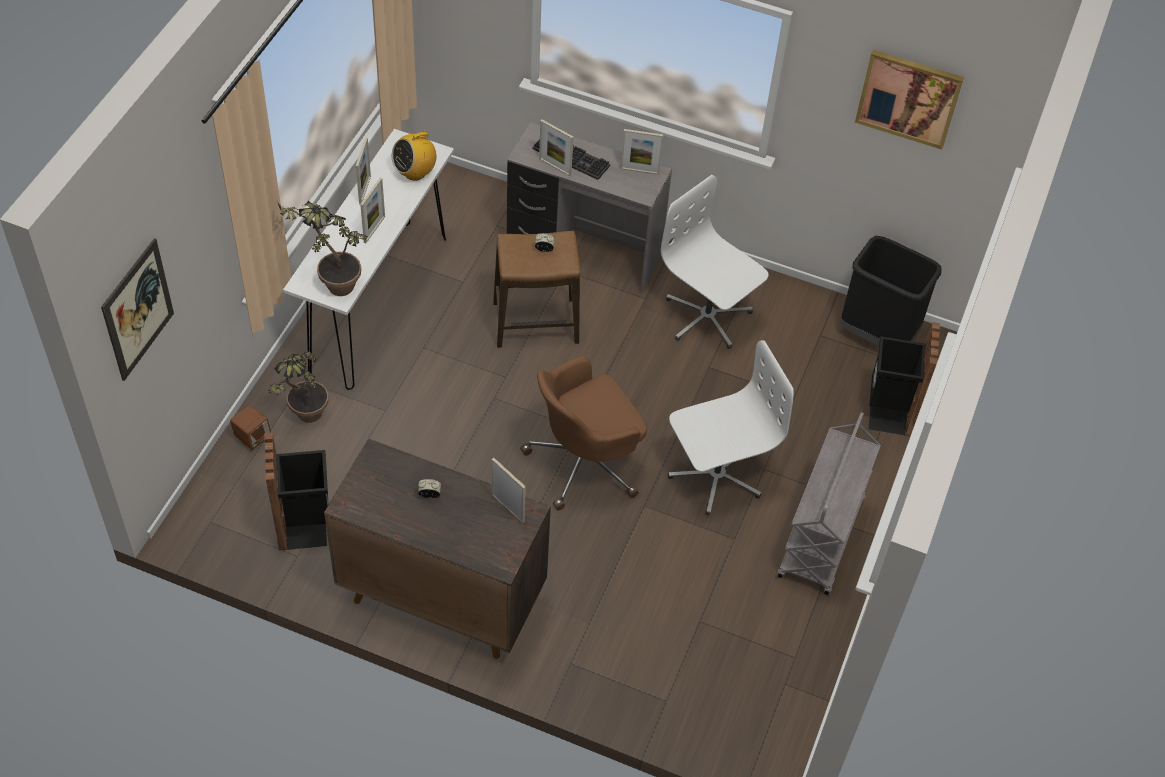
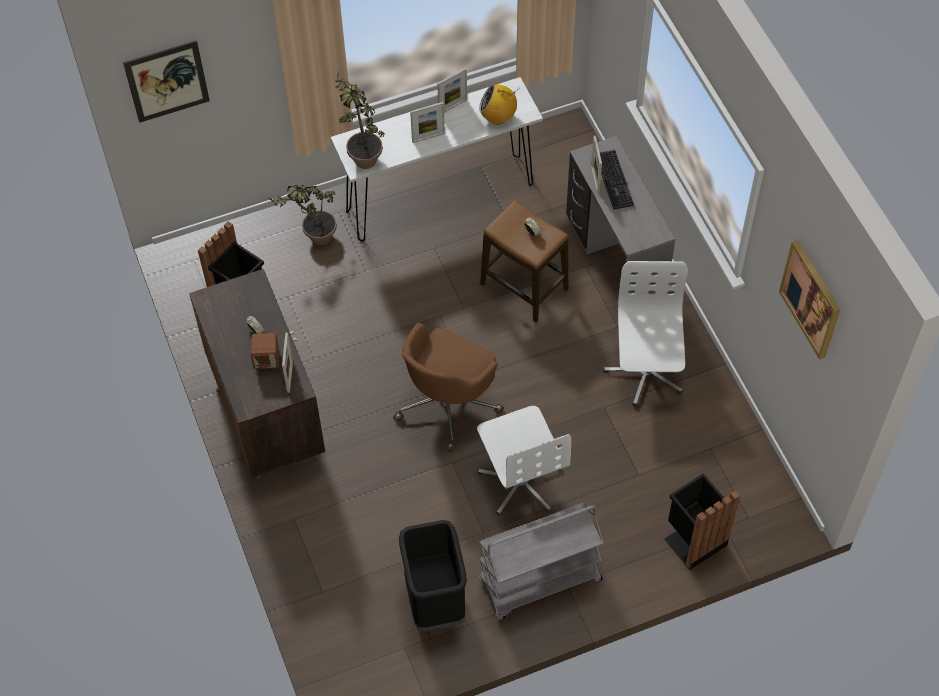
camera: 50 degrees right, 5 degrees up
(252, 438) = (272, 227): brown speaker -> brown speaker (267, 360)
(585, 462) = (448, 403): brown office chair -> brown office chair turned 75 degrees counterclockwise
(639, 171) = (650, 224): picture frame -> none
(715, 475) = (521, 481): white office chair -> white office chair turned 45 degrees clockwise
(878, 334) = (754, 481): black trash can -> black trash can (435, 602)

